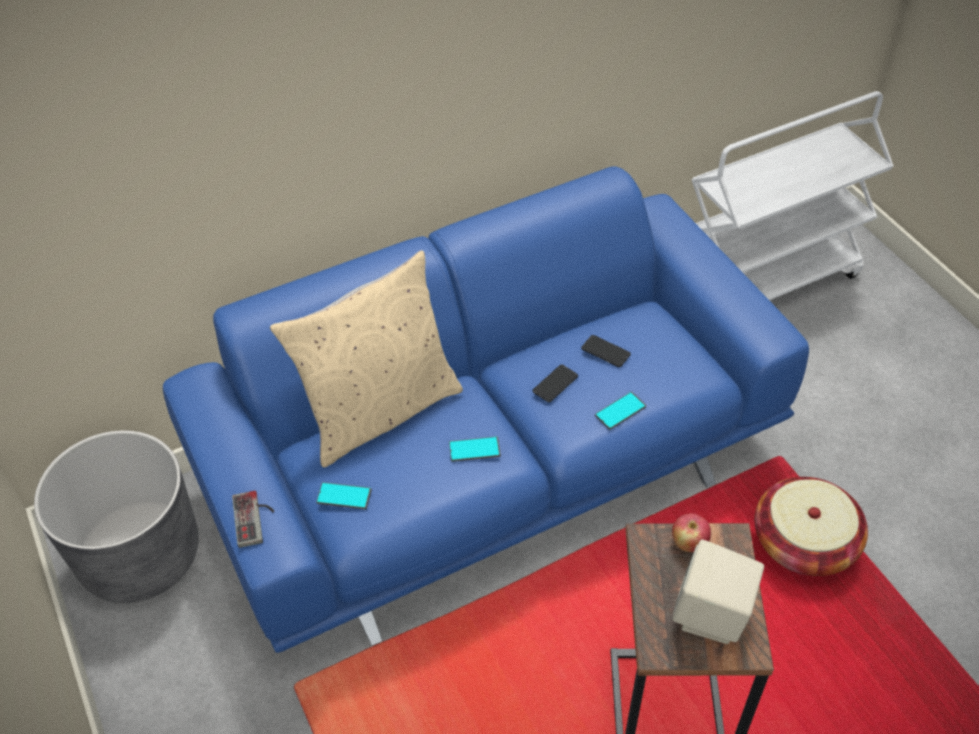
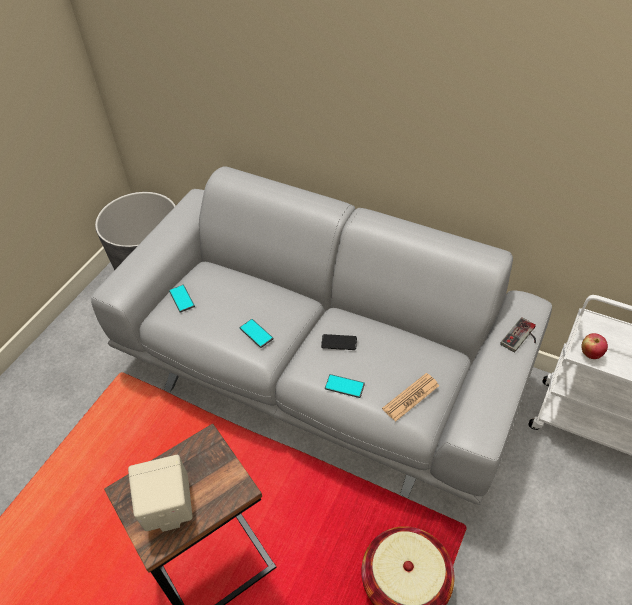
camera: 55 degrees right, 0 degrees up
(255, 518) = (130, 270): game controller -> game controller (522, 338)
(379, 410) = (254, 279): beige pillow -> none
(493, 463) = (321, 370): blue sofa -> grey sofa
(605, 351) = (387, 352): phone -> none
(678, 366) = (411, 397): none -> newspaper
(688, 543) = (219, 465): apple -> apple (590, 353)

